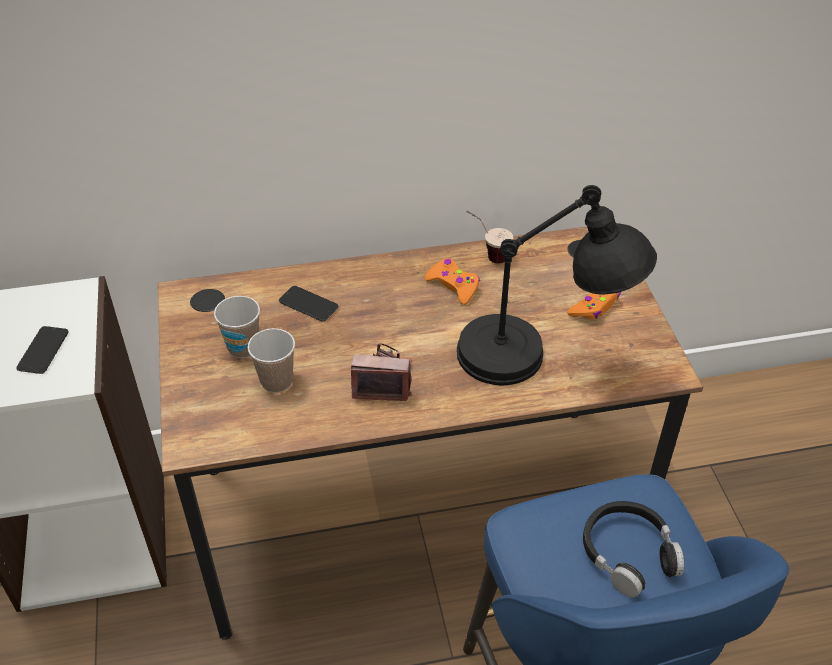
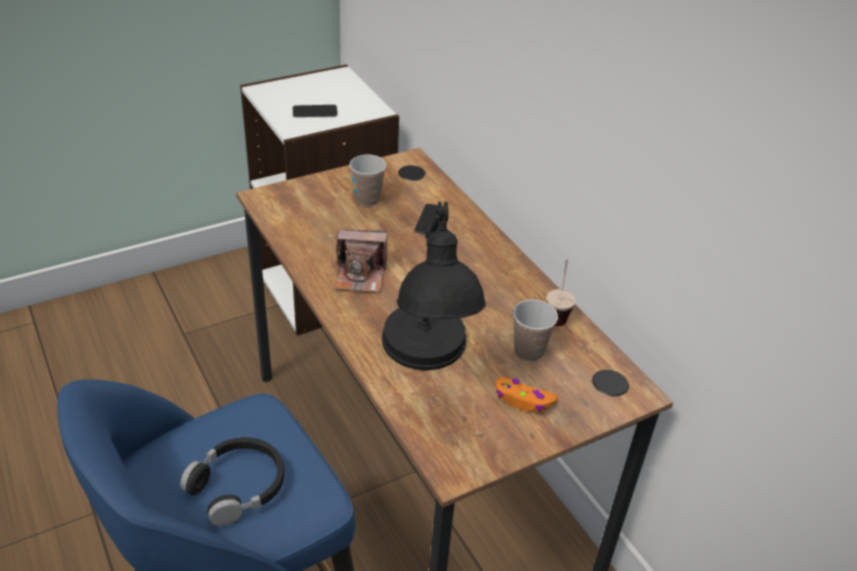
camera: 70 degrees right, 5 degrees down
(276, 381) = (338, 222): cup -> cup (529, 351)
(382, 380) = (361, 275): camera -> camera turned 105 degrees clockwise
(453, 286) = (499, 297): orange game controller -> none

